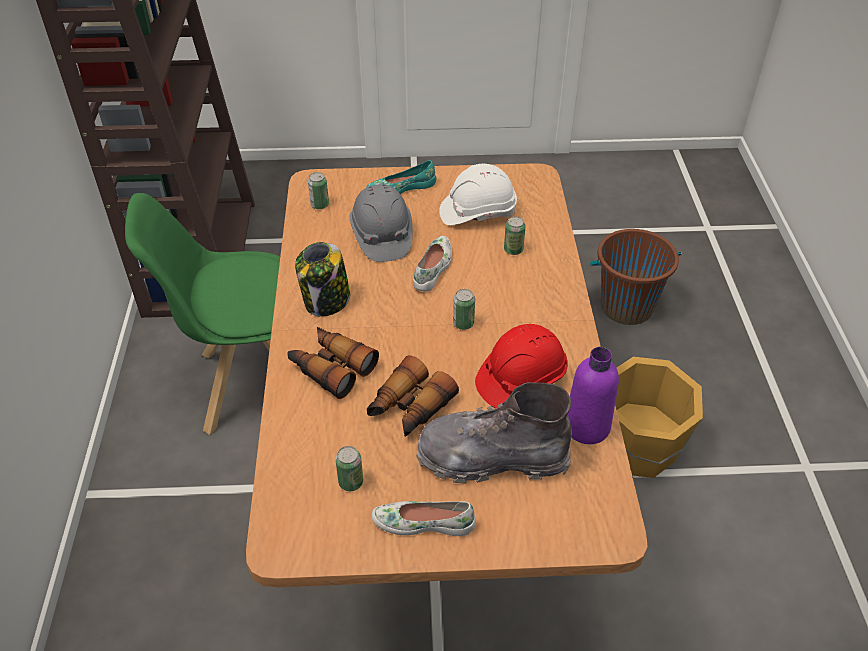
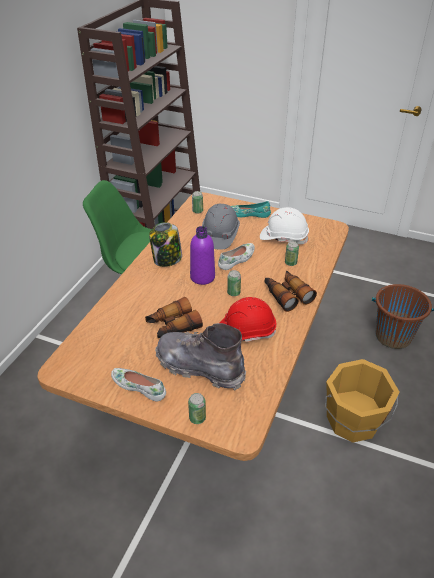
camera: 25 degrees right, 5 degrees down
(331, 368) = (146, 293): binoculars -> binoculars (287, 295)
(351, 482) = (115, 352): can -> can (197, 418)
(587, 427) = (267, 370): purple bottle -> purple bottle (202, 277)

